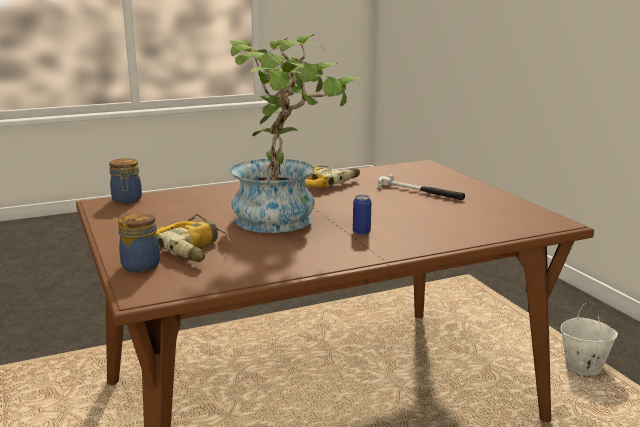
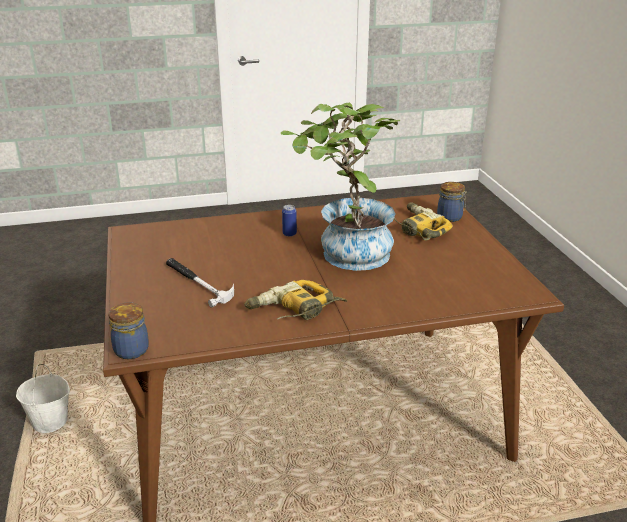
camera: 170 degrees left, 10 degrees up
(127, 200) = (506, 295): jar -> jar (132, 349)

